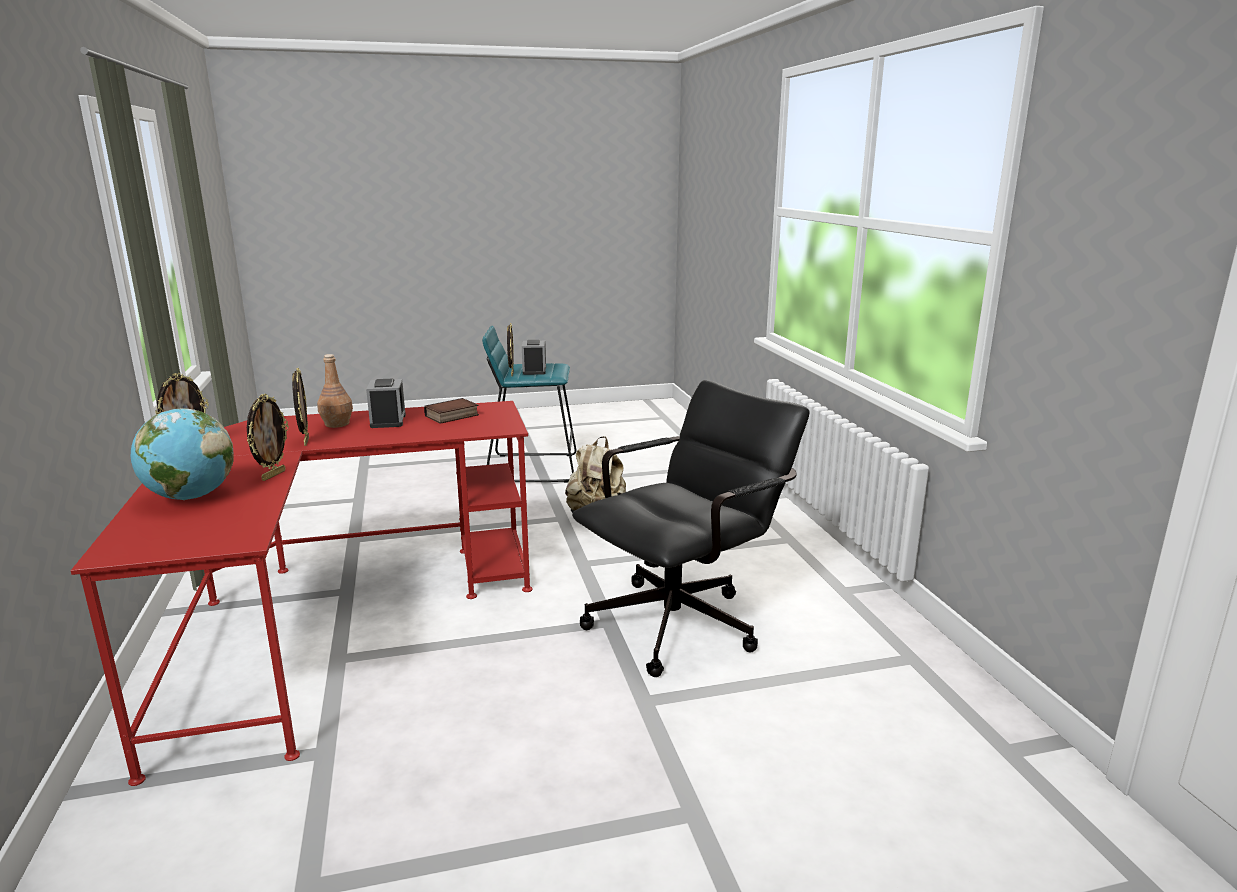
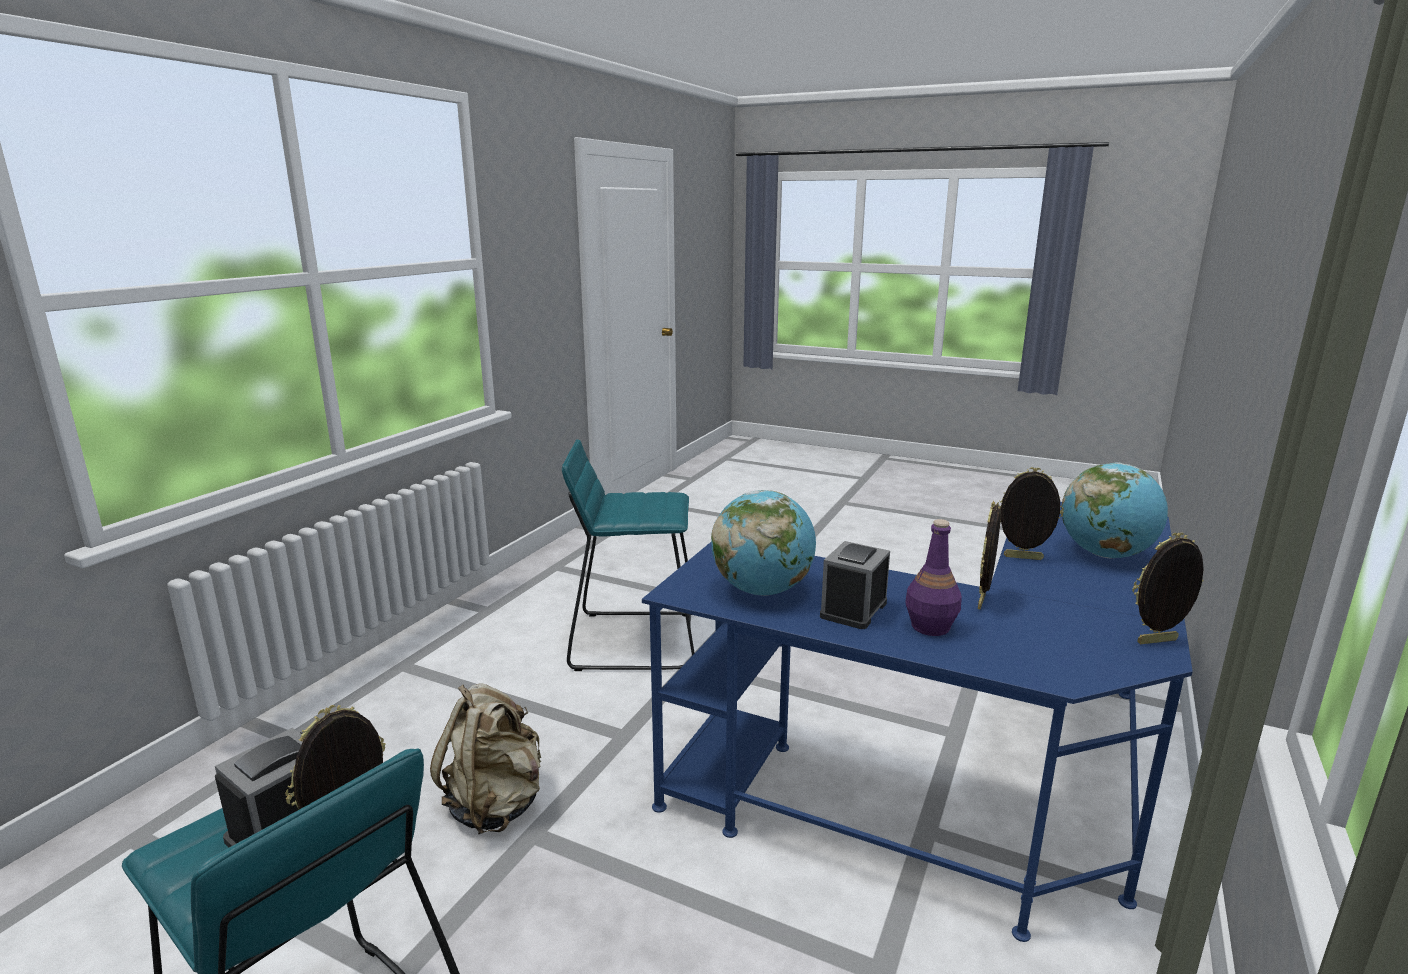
camera: 140 degrees left, 0 degrees up
(273, 475) = (1023, 558): picture frame -> picture frame turned 45 degrees clockwise
(332, 620) = (953, 785): red desk -> blue desk
(337, 424) = (930, 626): brown bottle -> purple bottle
(452, 416) = (762, 590): book -> globe
(684, 620) = (635, 640): black office chair -> turquoise stool

